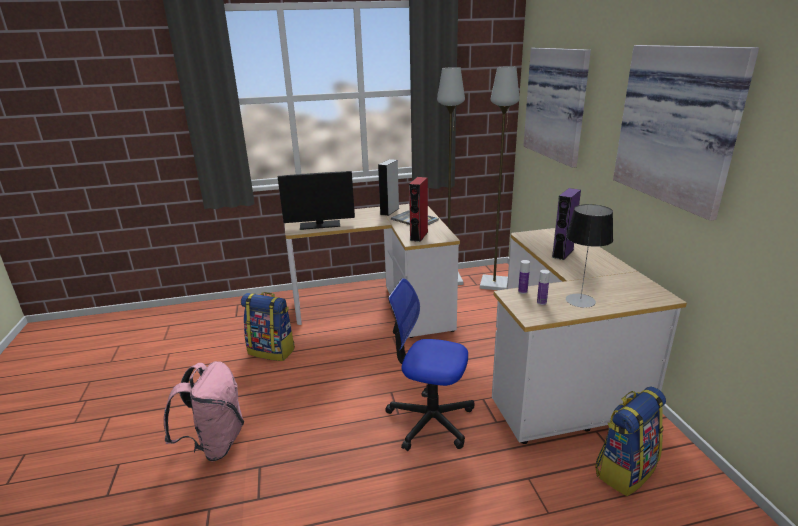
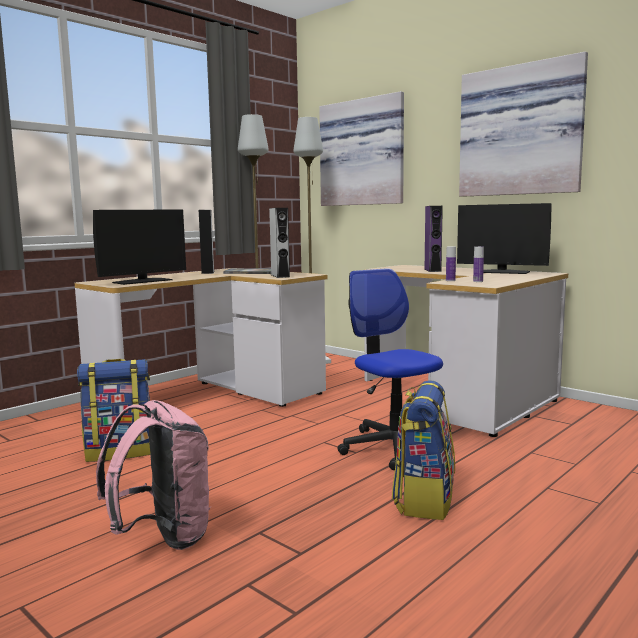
camera: 35 degrees left, 15 degrees down
(419, 236) = (280, 276): red speaker -> grey speaker
(430, 420) = (394, 447): office chair -> office chair turned 75 degrees clockwise
(580, 300) = (502, 278): table lamp -> none
(618, 278) = (501, 272): none -> monitor
(625, 470) = (585, 427): backpack -> backpack (423, 500)

